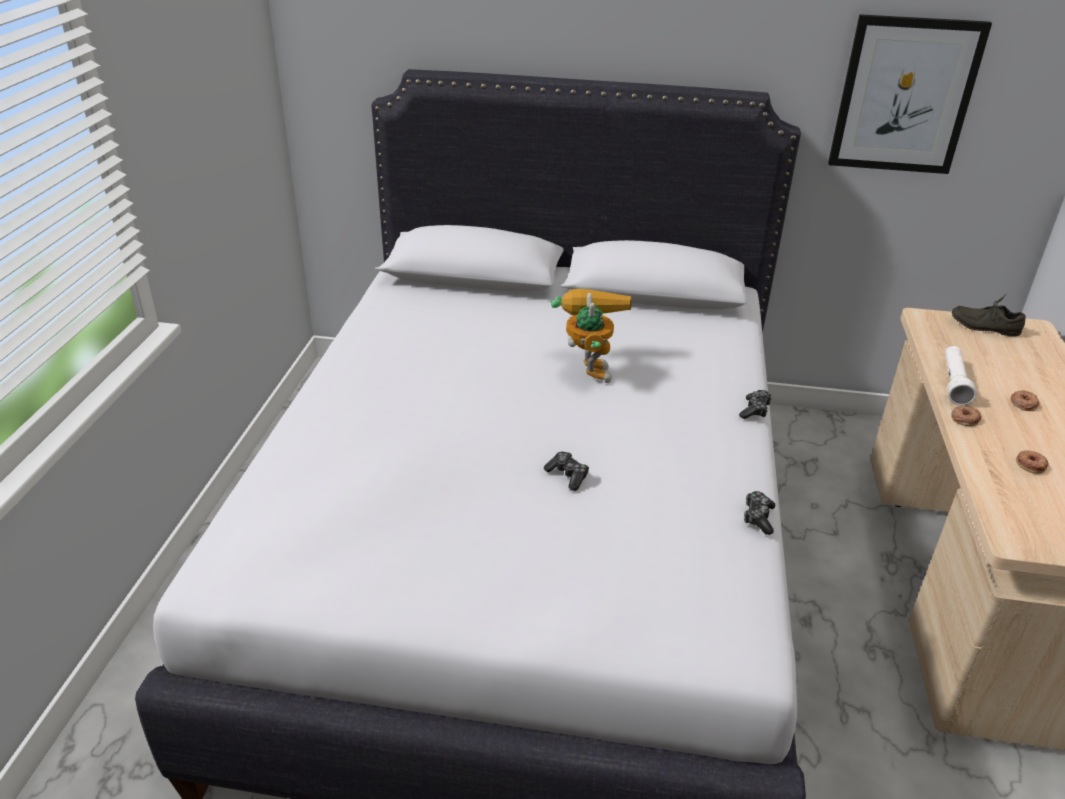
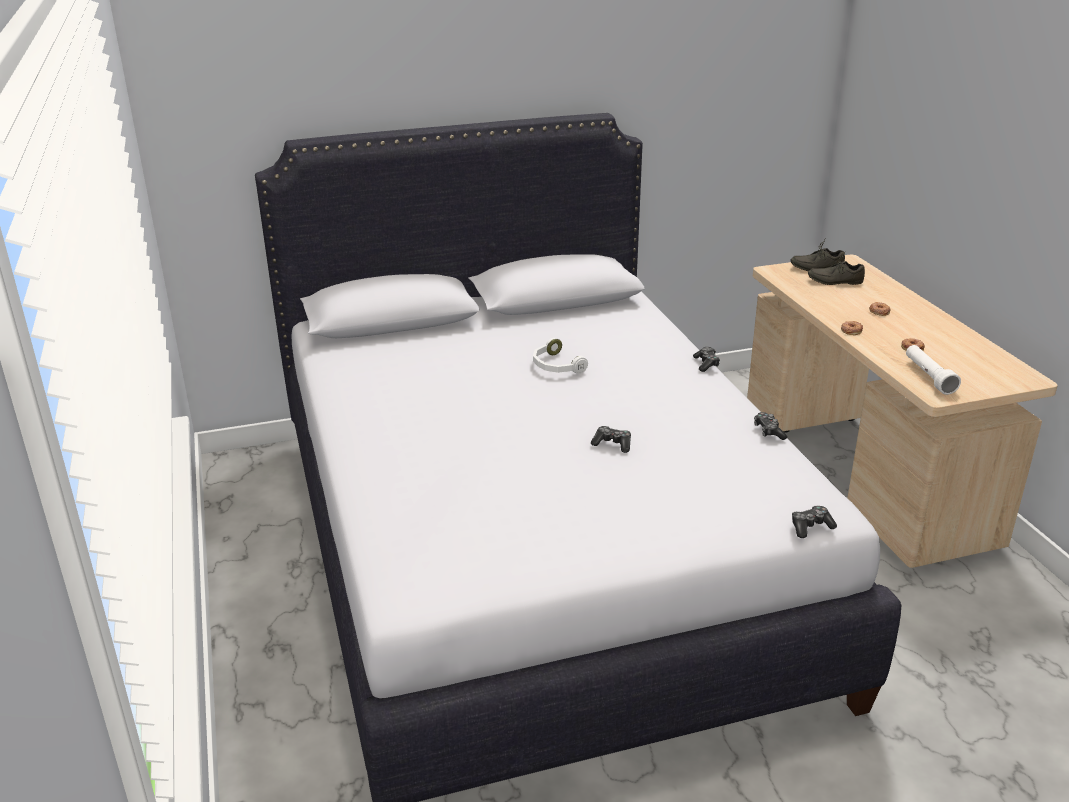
camera: 25 degrees left, 5 degrees down
(588, 366) = (556, 366): toy robot -> white headphones
(704, 664) = (810, 527): none -> game controller
(904, 95) = (709, 99): picture -> none
(953, 383) = (826, 309): white flashlight -> white flashlight (928, 377)
(995, 348) = (834, 280): none -> grey shoe

